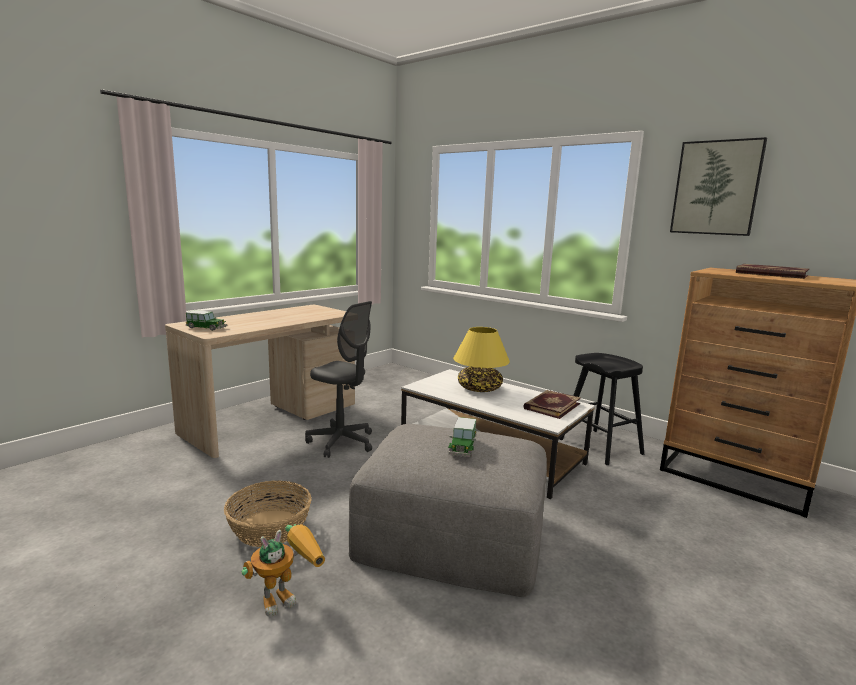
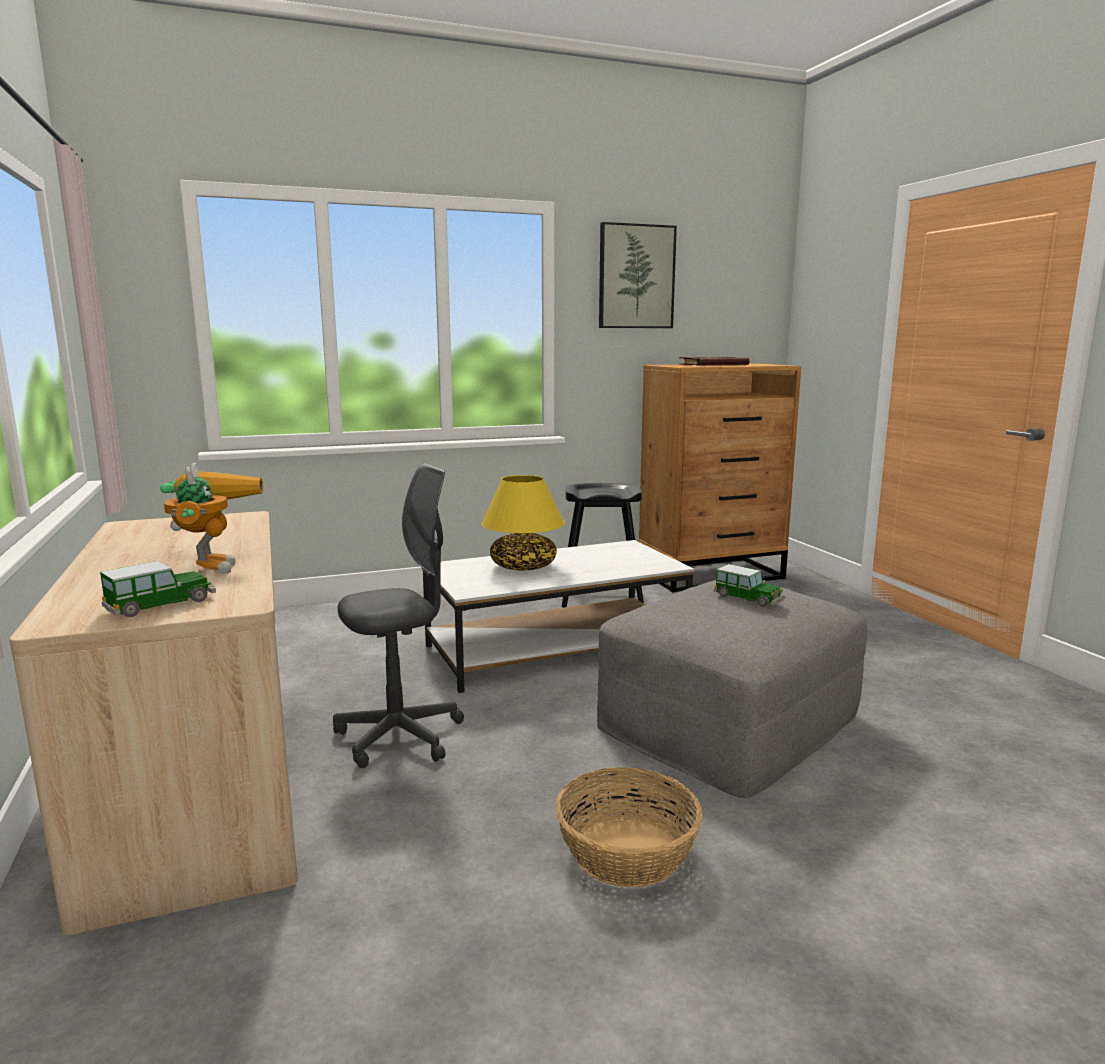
camera: 60 degrees left, 0 degrees up
(287, 595) = (807, 861): toy robot -> toy robot (211, 564)
(551, 406) = (619, 553): book -> none

